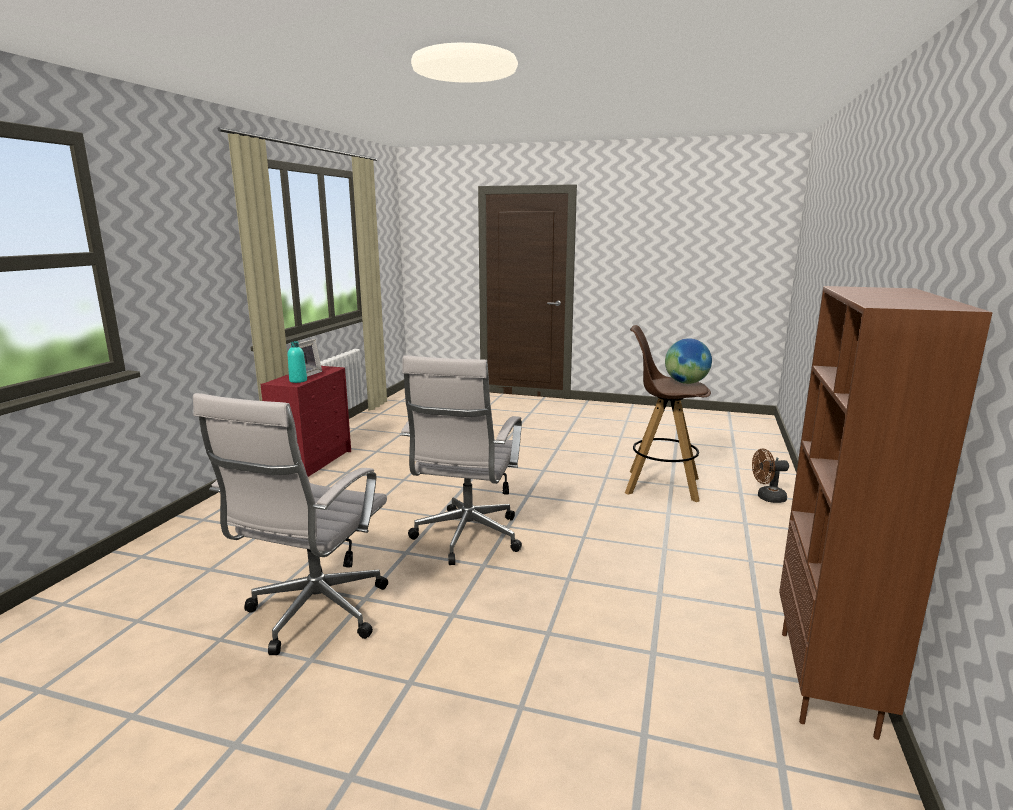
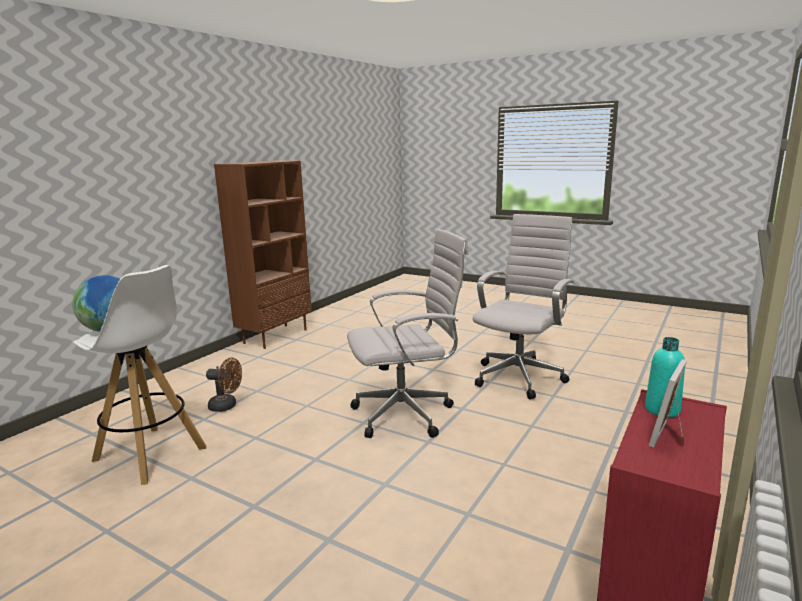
camera: 165 degrees left, 0 degrees up
(466, 539) = (407, 414): white office chair -> white office chair turned 45 degrees clockwise
(661, 485) = (151, 454): brown stool -> white stool
(767, 498) = (83, 424): brown fan -> brown fan (227, 406)

